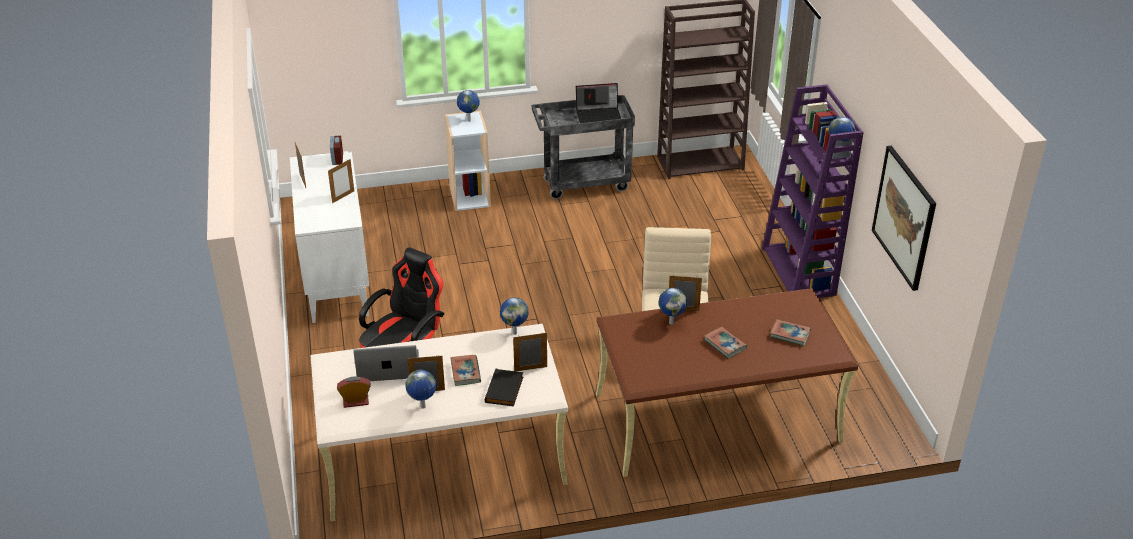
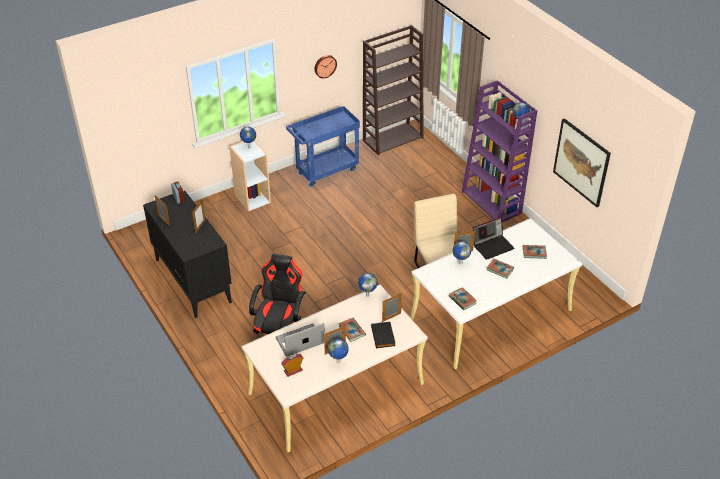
camera: 20 degrees left, 5 degrees up
(336, 277) = (193, 280): white cabinet -> black cabinet
(582, 186) = (324, 173): grey cart -> blue cart
(599, 116) = (333, 124): laptop -> laptop (492, 246)
(603, 31) = (325, 66): none -> wall clock
(645, 371) = (462, 300): none -> book
(716, 418) = (490, 315): brown desk -> white desk

